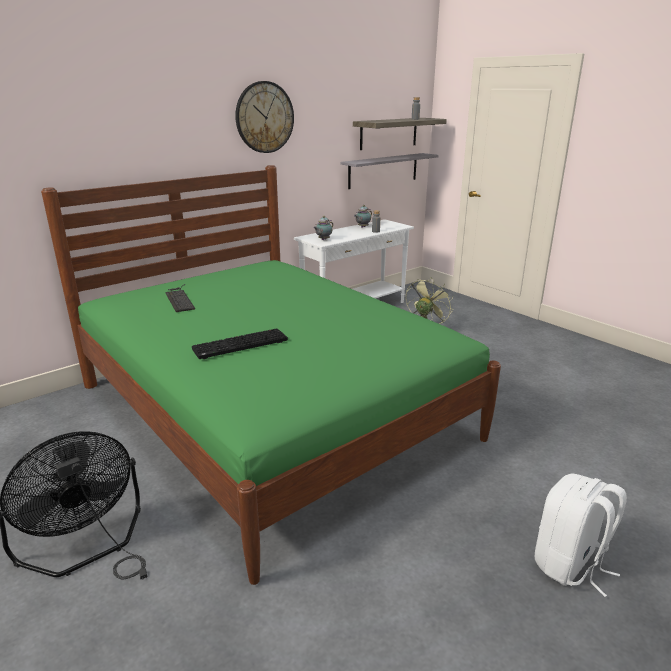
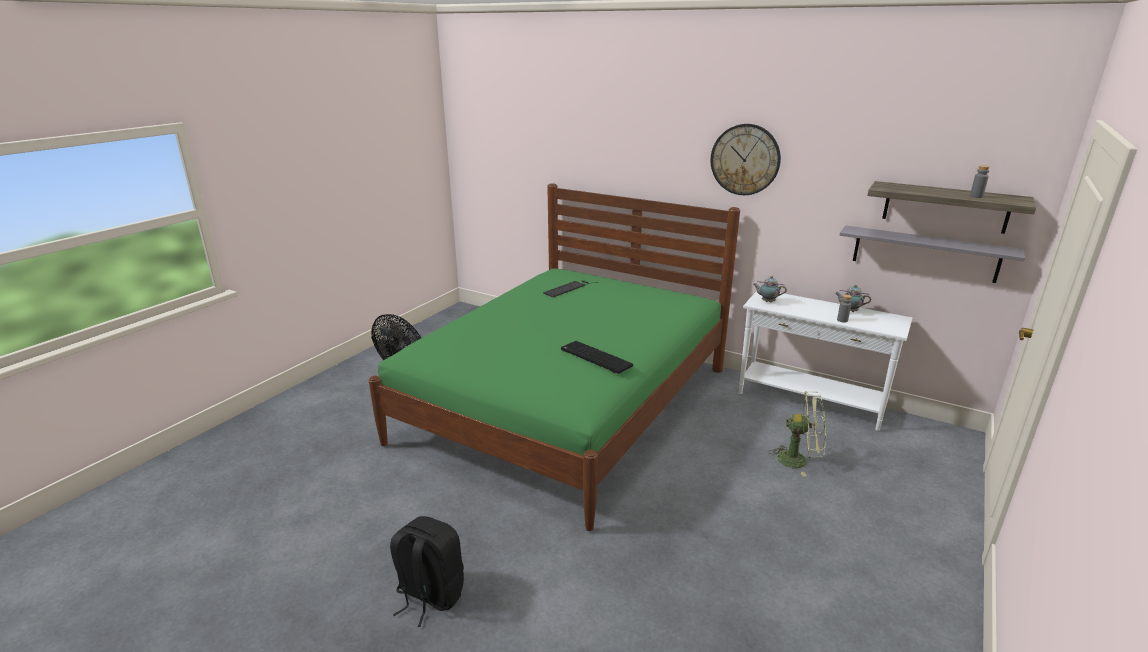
camera: 70 degrees right, 0 degrees up
(240, 346) = (499, 324): keyboard -> keyboard (594, 358)
(569, 564) = (429, 595): white backpack -> black backpack

